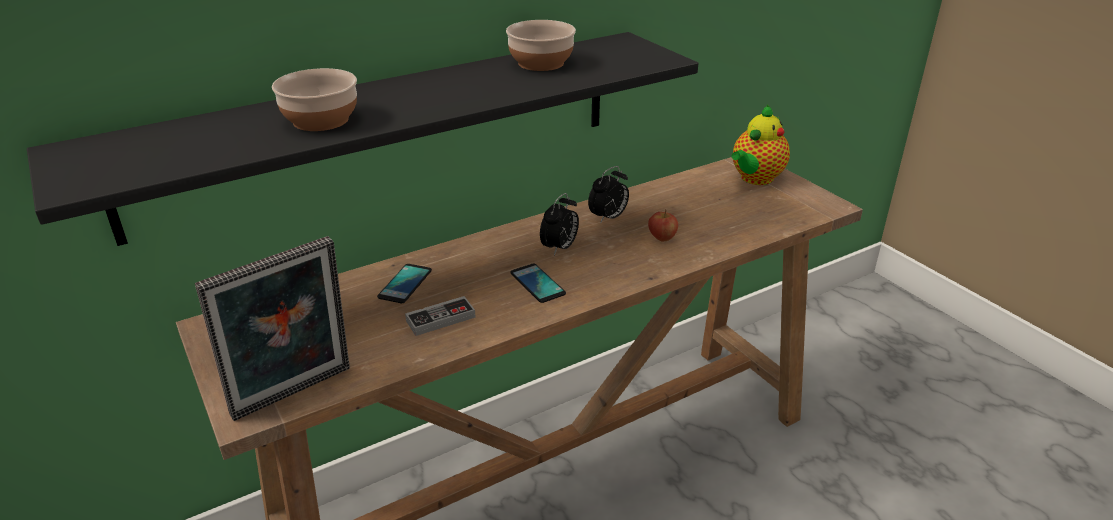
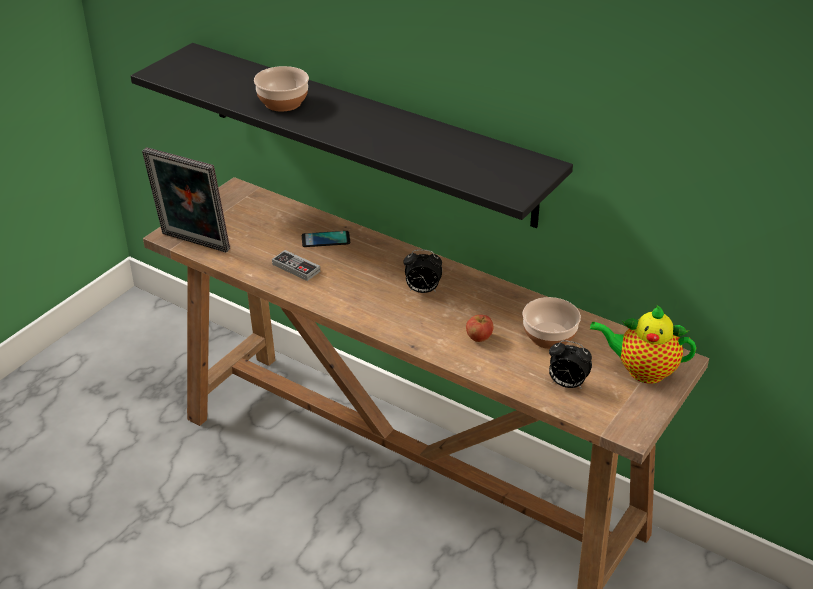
camera: 65 degrees right, 5 degrees up
(537, 284) = (365, 294): phone -> none
(540, 63) = (451, 144): bowl -> bowl (548, 336)
(608, 218) = (489, 302): alarm clock -> alarm clock (566, 384)

